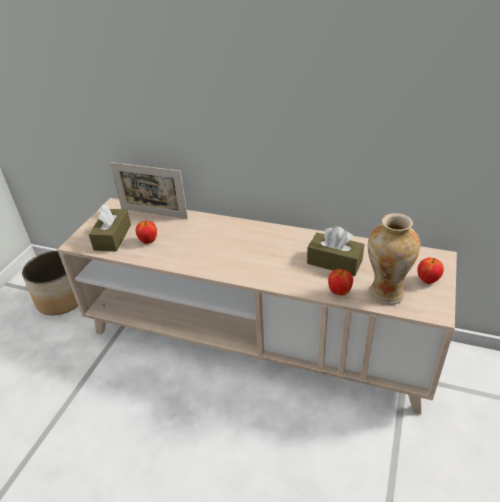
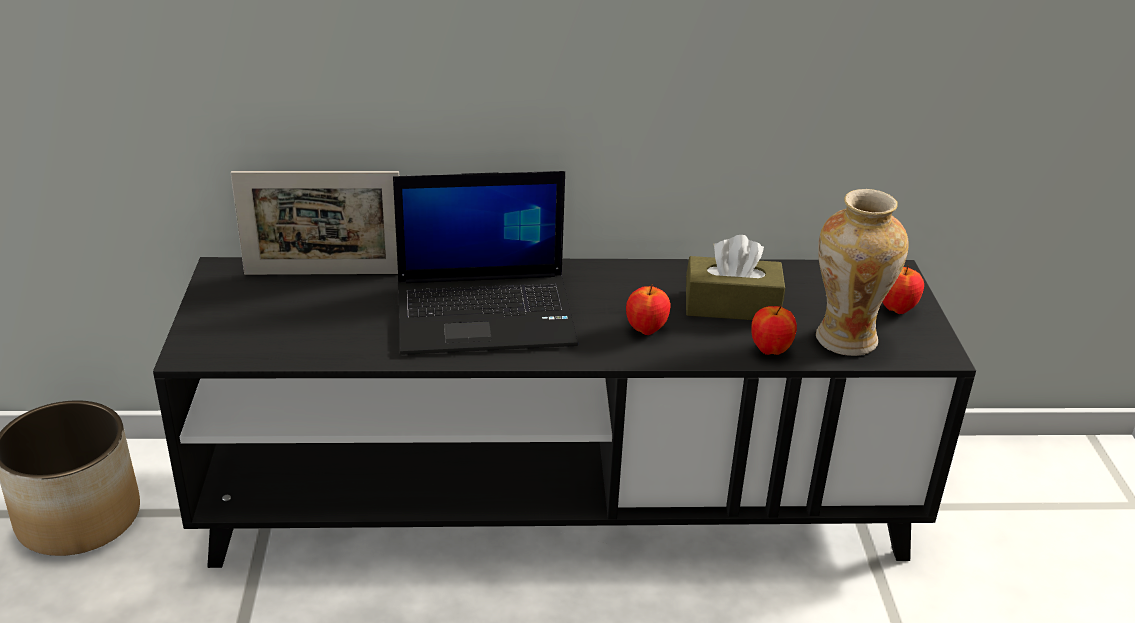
camera: 25 degrees left, 5 degrees down
(112, 237) = (266, 329): brown tissue box -> none
(148, 241) = (351, 325): apple -> apple (646, 330)
(211, 246) = (487, 314): none -> laptop
(255, 339) = (560, 505): beige tv stand -> black tv stand

